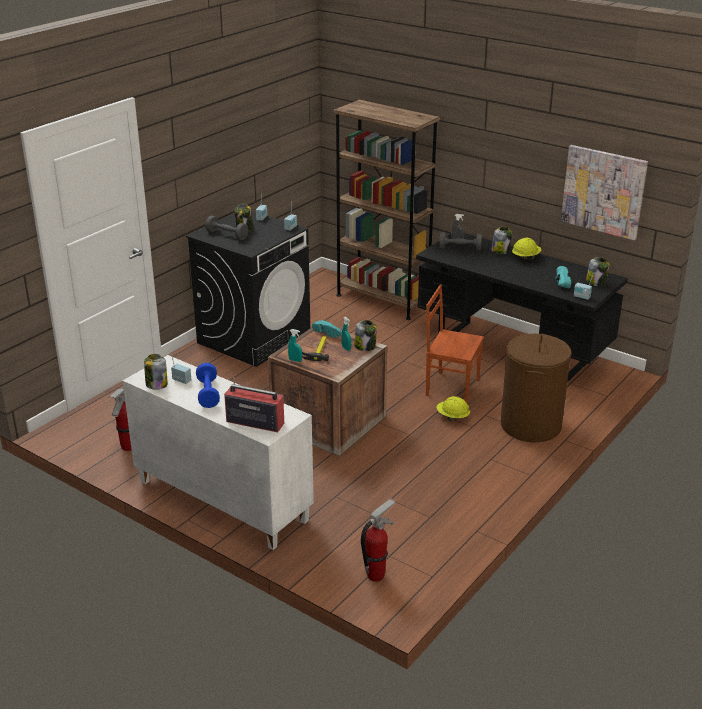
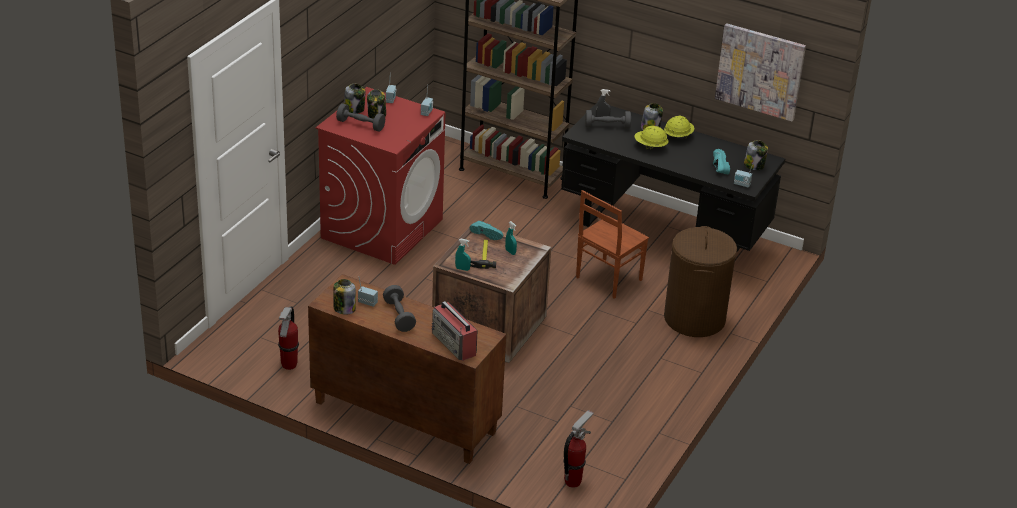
camera: 10 degrees left, 5 degrees up
(208, 393) = (399, 316): blue dumbbell -> grey dumbbell
(221, 501) = (403, 417): white cabinet -> brown cabinet
(254, 337) = (382, 228): black washing machine -> red washing machine
(254, 422) = (454, 344): radio -> radio turned 135 degrees counterclockwise
(365, 346) = (529, 249): jar -> jar (354, 109)
(451, 387) = (607, 278): brown chair -> brown chair turned 60 degrees counterclockwise
(452, 417) = (614, 313): yellow hard hat -> yellow hard hat (650, 146)

